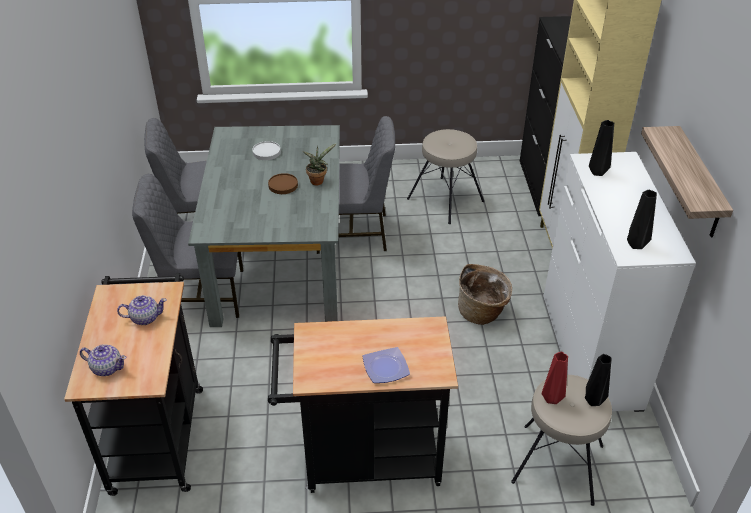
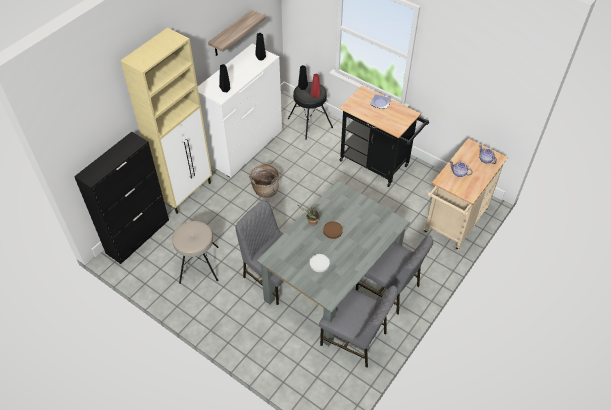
camera: 140 degrees left, 10 degrees up
(158, 432) = (453, 224): black cart -> beige cart
(558, 462) = (309, 123): beige stool -> black stool

